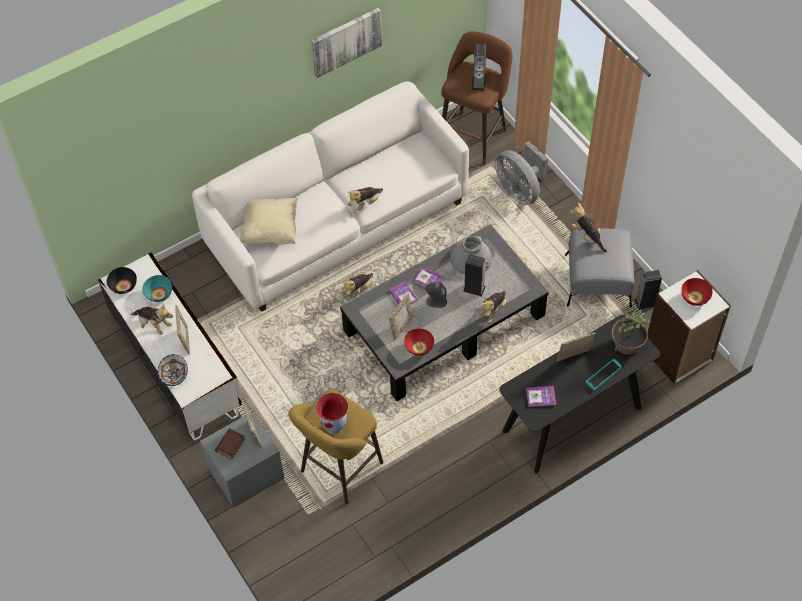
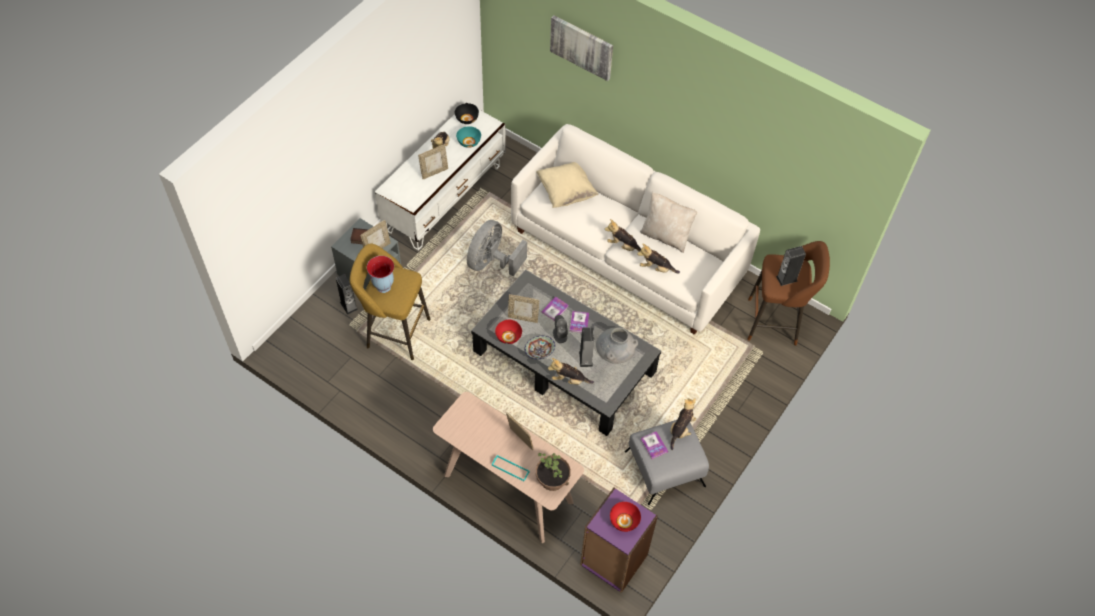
camera: 65 degrees right, 0 degrees up
(173, 375) = (401, 176): bowl -> bowl (539, 351)
(346, 41) = (723, 139): picture -> picture (582, 47)
(357, 291) = (567, 289): plush toy -> plush toy (656, 268)
(369, 165) = (665, 236): none -> beige pillow
(520, 190) = (733, 376): grey fan -> grey fan (492, 262)
(540, 397) = (468, 425): book -> book (654, 445)
(572, 420) = (508, 489): black console table -> beige console table
(645, 302) = (659, 516): speaker -> speaker (349, 306)
(678, 355) = (613, 560): white bookcase -> purple bookcase

